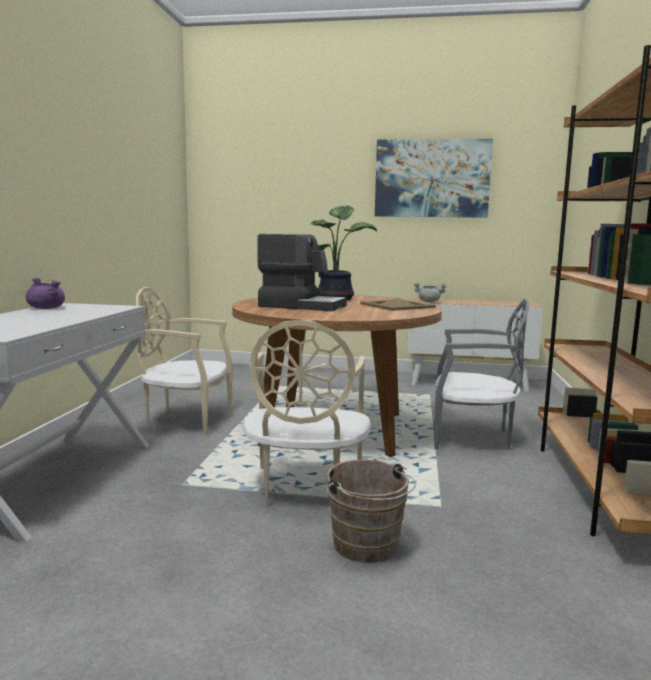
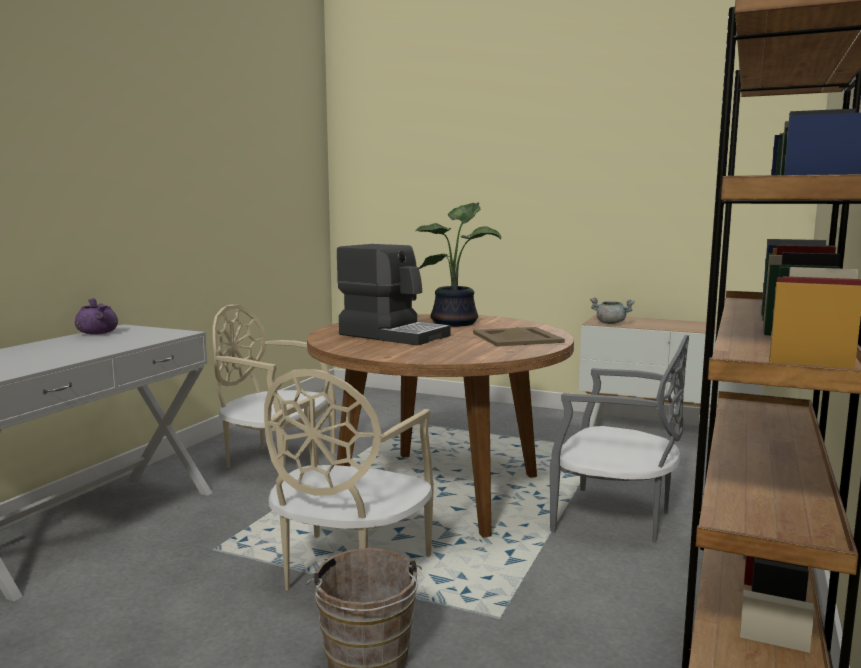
camera: 15 degrees right, 0 degrees up
(432, 178) = (625, 157): picture -> none

